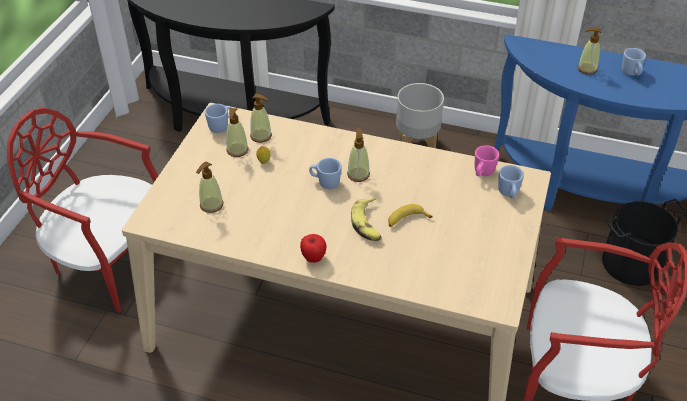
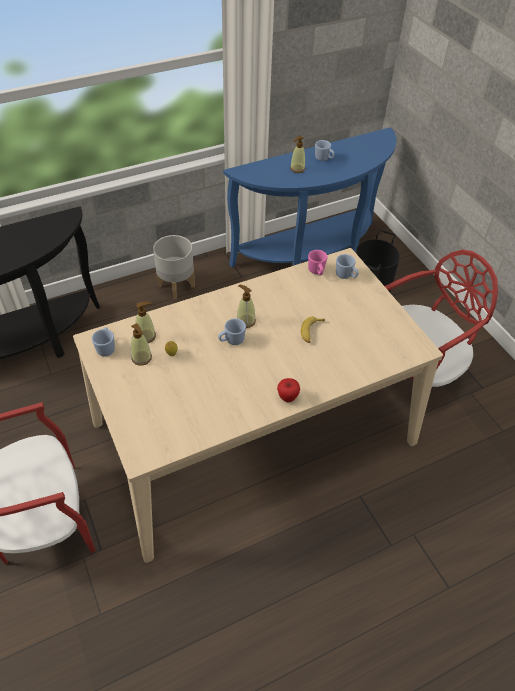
camera: 45 degrees left, 5 degrees up
(211, 205) = (174, 411): soap dispenser -> none
(368, 224) = (292, 350): banana -> none

